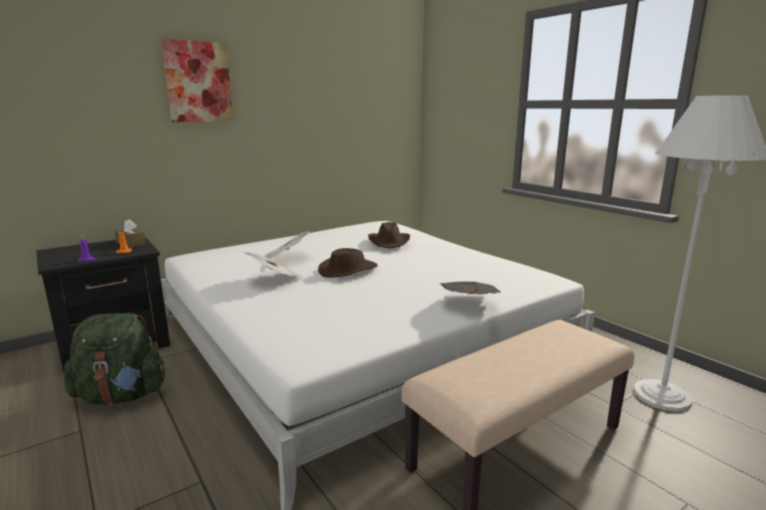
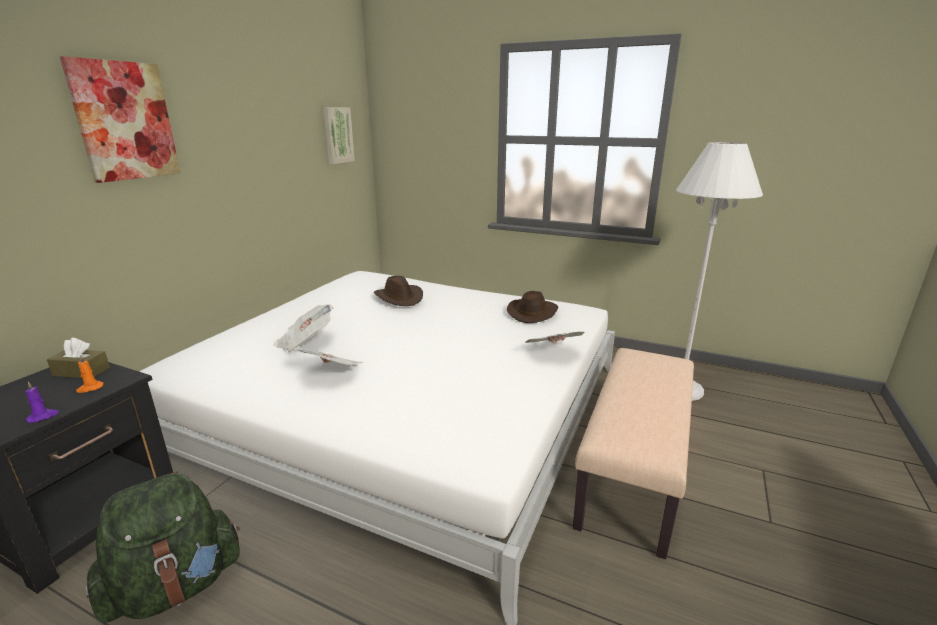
camera: 30 degrees left, 5 degrees up
(348, 270) = (399, 342): brown hat -> brown hat (532, 312)
(383, 102) = (337, 135): none -> picture

